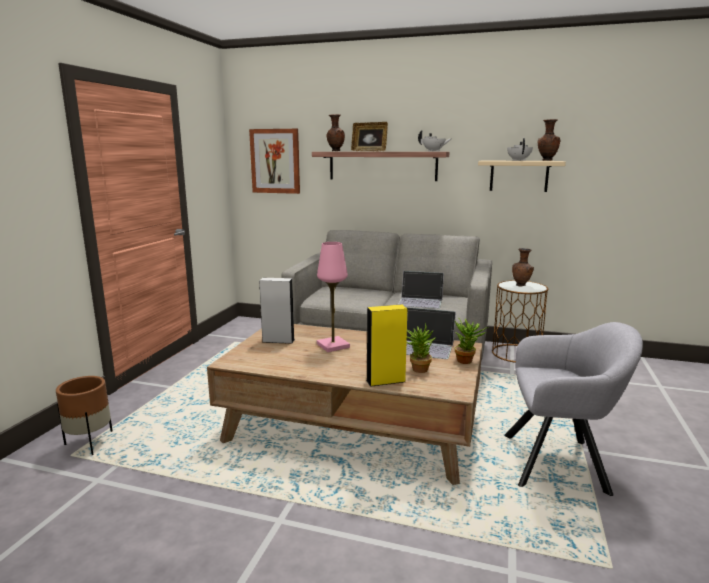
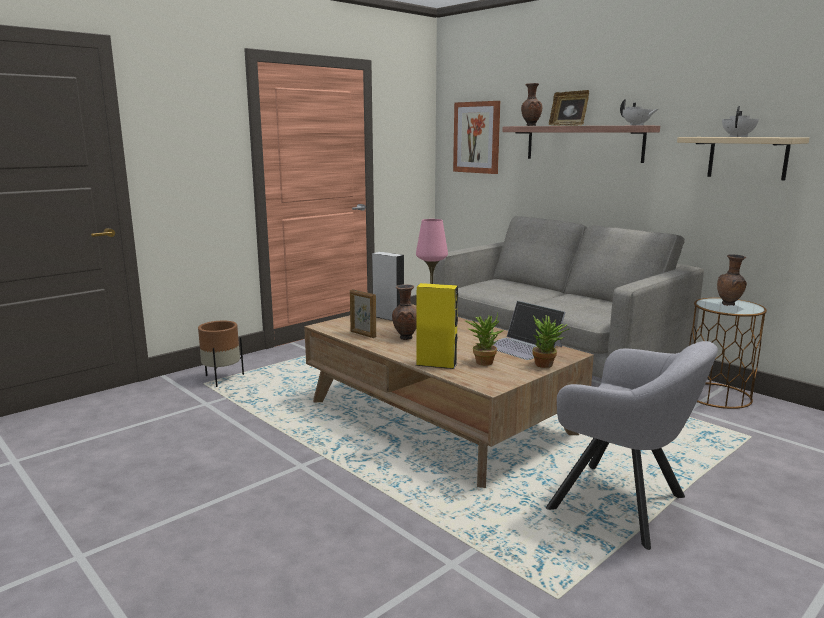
camera: 30 degrees right, 0 degrees up
(279, 364) = (363, 334): none -> picture frame
(421, 301) = (578, 305): laptop -> none
(546, 160) = (777, 137): brown vase -> brown vase (405, 338)

